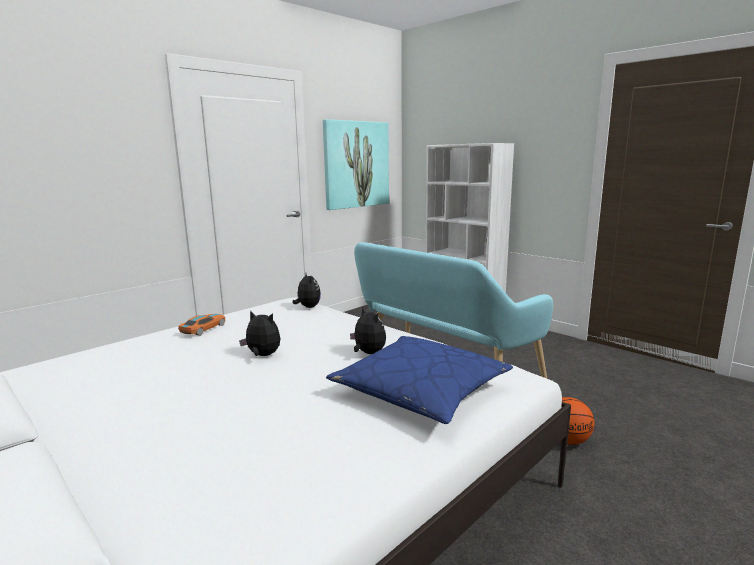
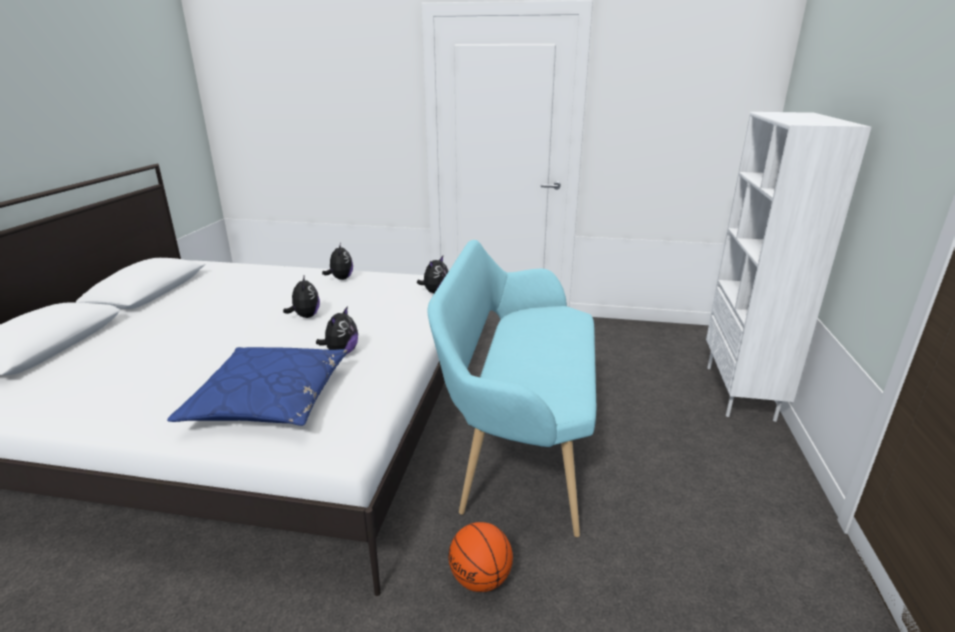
camera: 55 degrees right, 10 degrees up
(203, 329) = (340, 278): toy car -> plush toy
(356, 164) = (672, 129): picture -> none

